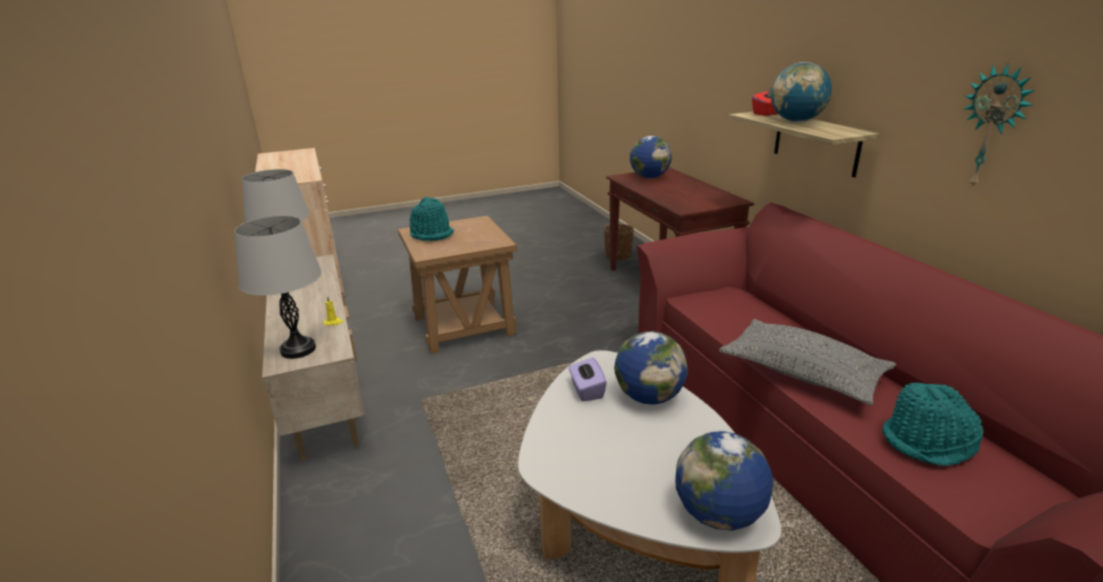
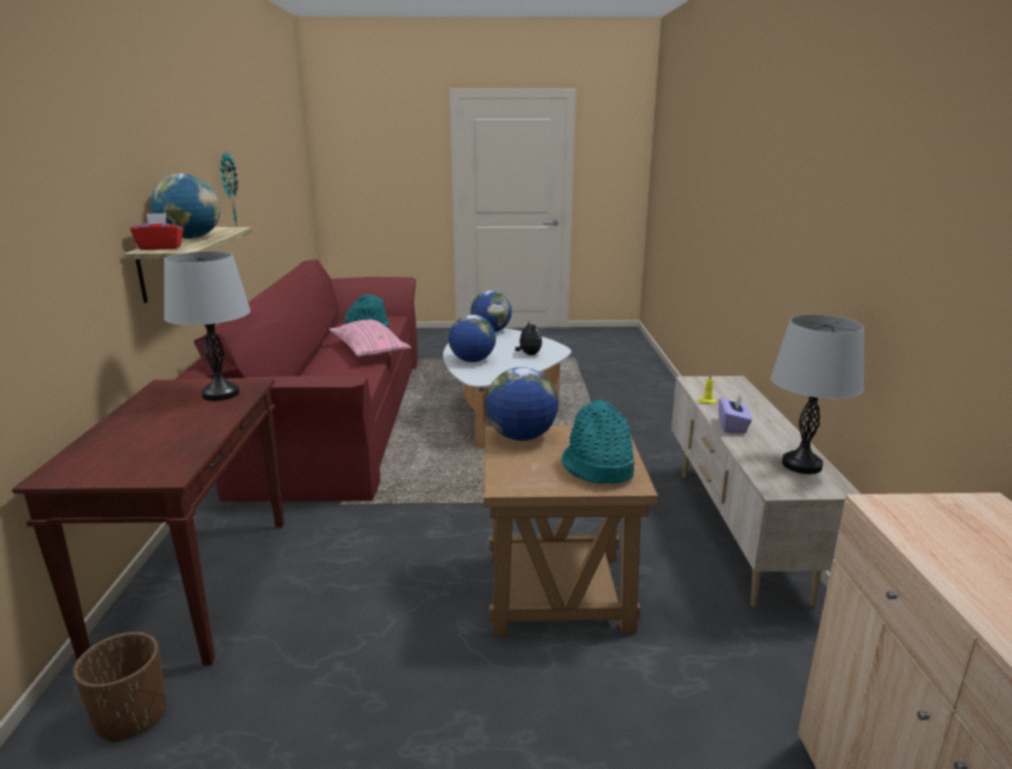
camera: 160 degrees left, 5 degrees down
(298, 349) = (727, 386): grey table lamp -> grey table lamp (221, 394)
(582, 437) = (528, 354): none -> plush toy
(586, 390) = (507, 368): purple tissue box -> purple tissue box (732, 426)
(649, 177) = (131, 460): globe -> globe (521, 437)
(802, 374) = (369, 350): grey pillow -> pink pillow

